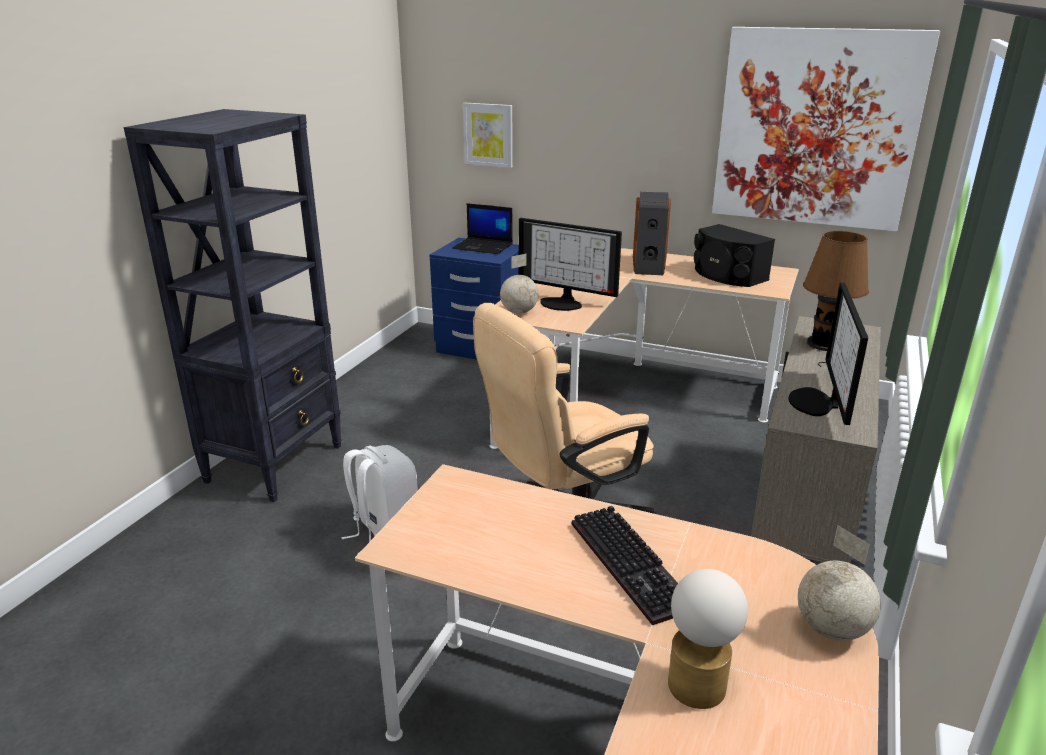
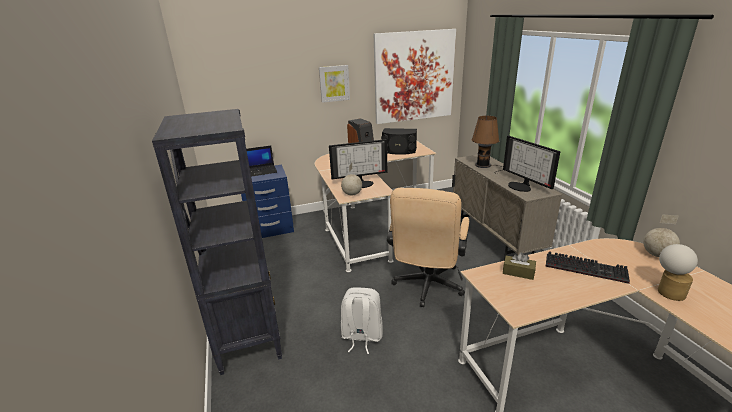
camera: 40 degrees left, 0 degrees up
(488, 134) = (247, 107): picture -> picture (334, 83)
(512, 508) = (518, 272): none -> brown tissue box

